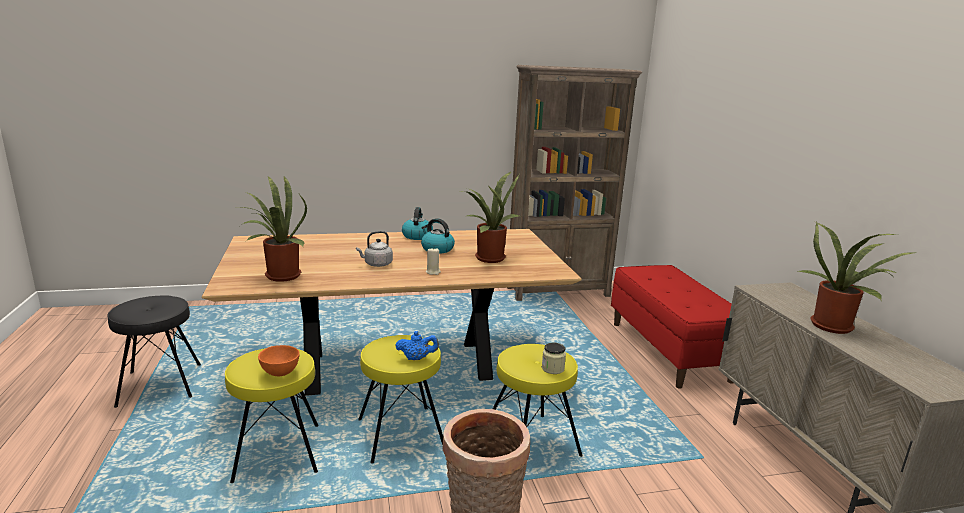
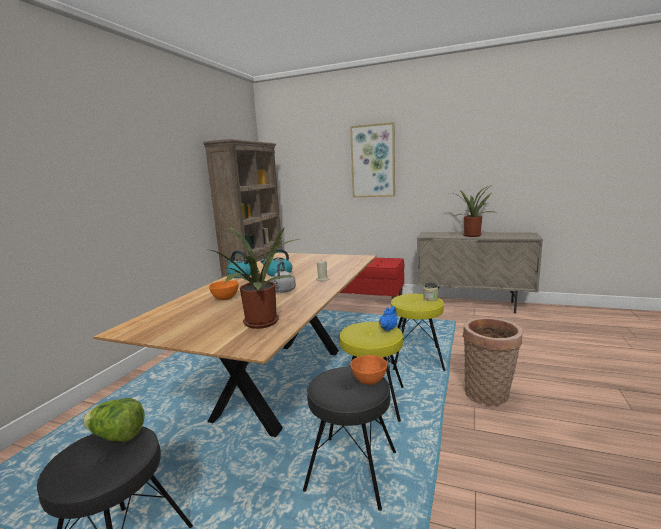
camera: 55 degrees left, 5 degrees down
(169, 303) = (117, 436): none -> lettuce
(277, 453) = (352, 471): yellow stool -> black stool
(338, 249) = (225, 298): none -> orange bowl
(488, 257) = (315, 265): potted plant -> none
(758, 125) = (373, 161): none -> picture

